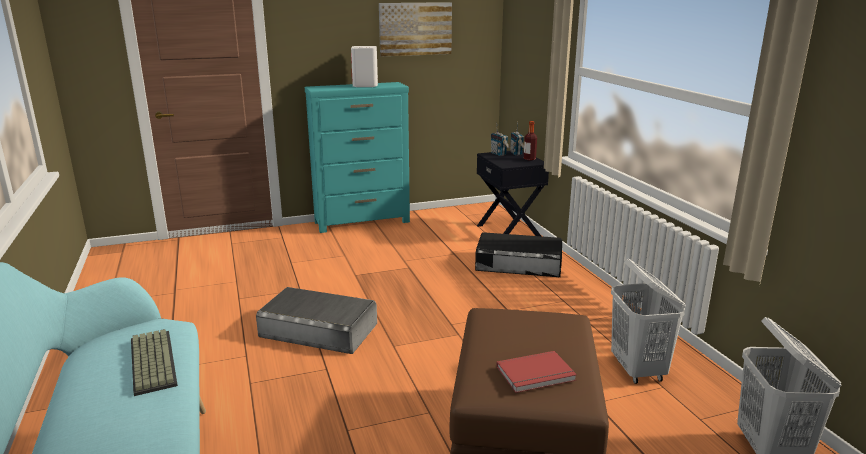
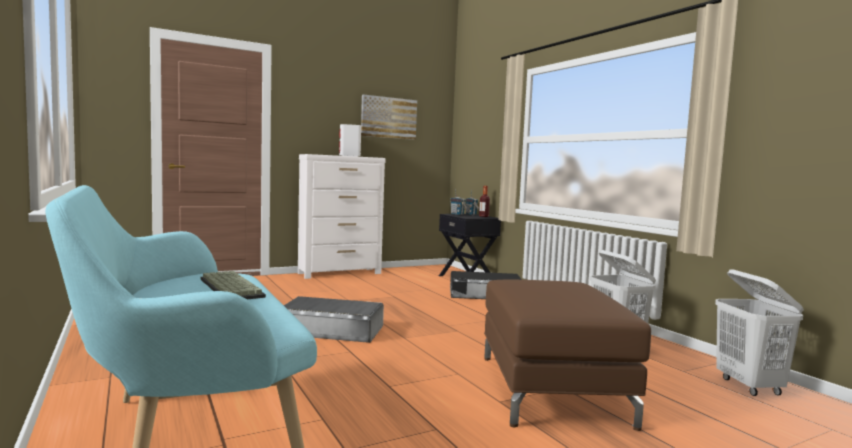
camera: 10 degrees left, 15 degrees down
(363, 222) = (340, 273): turquoise dresser -> white dresser
(537, 375) = (576, 301): red book -> none

